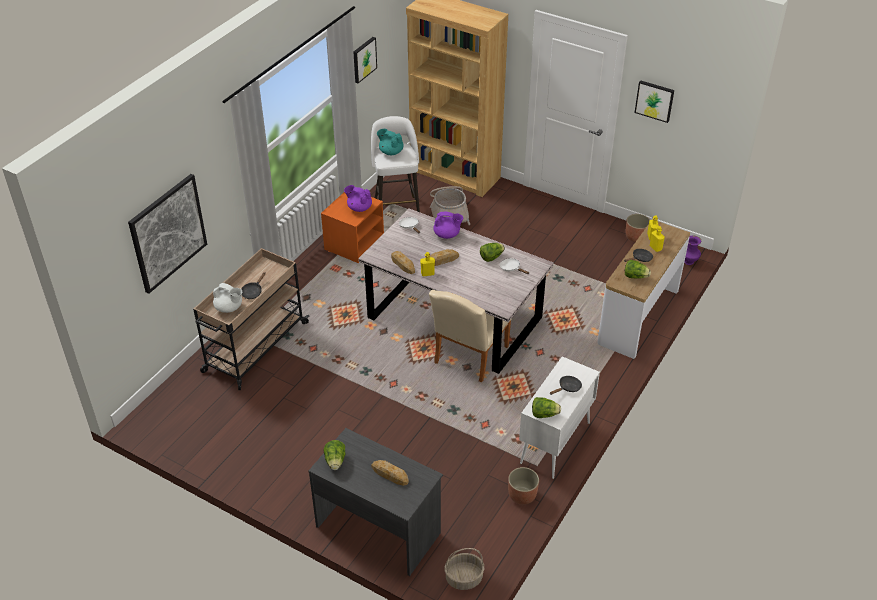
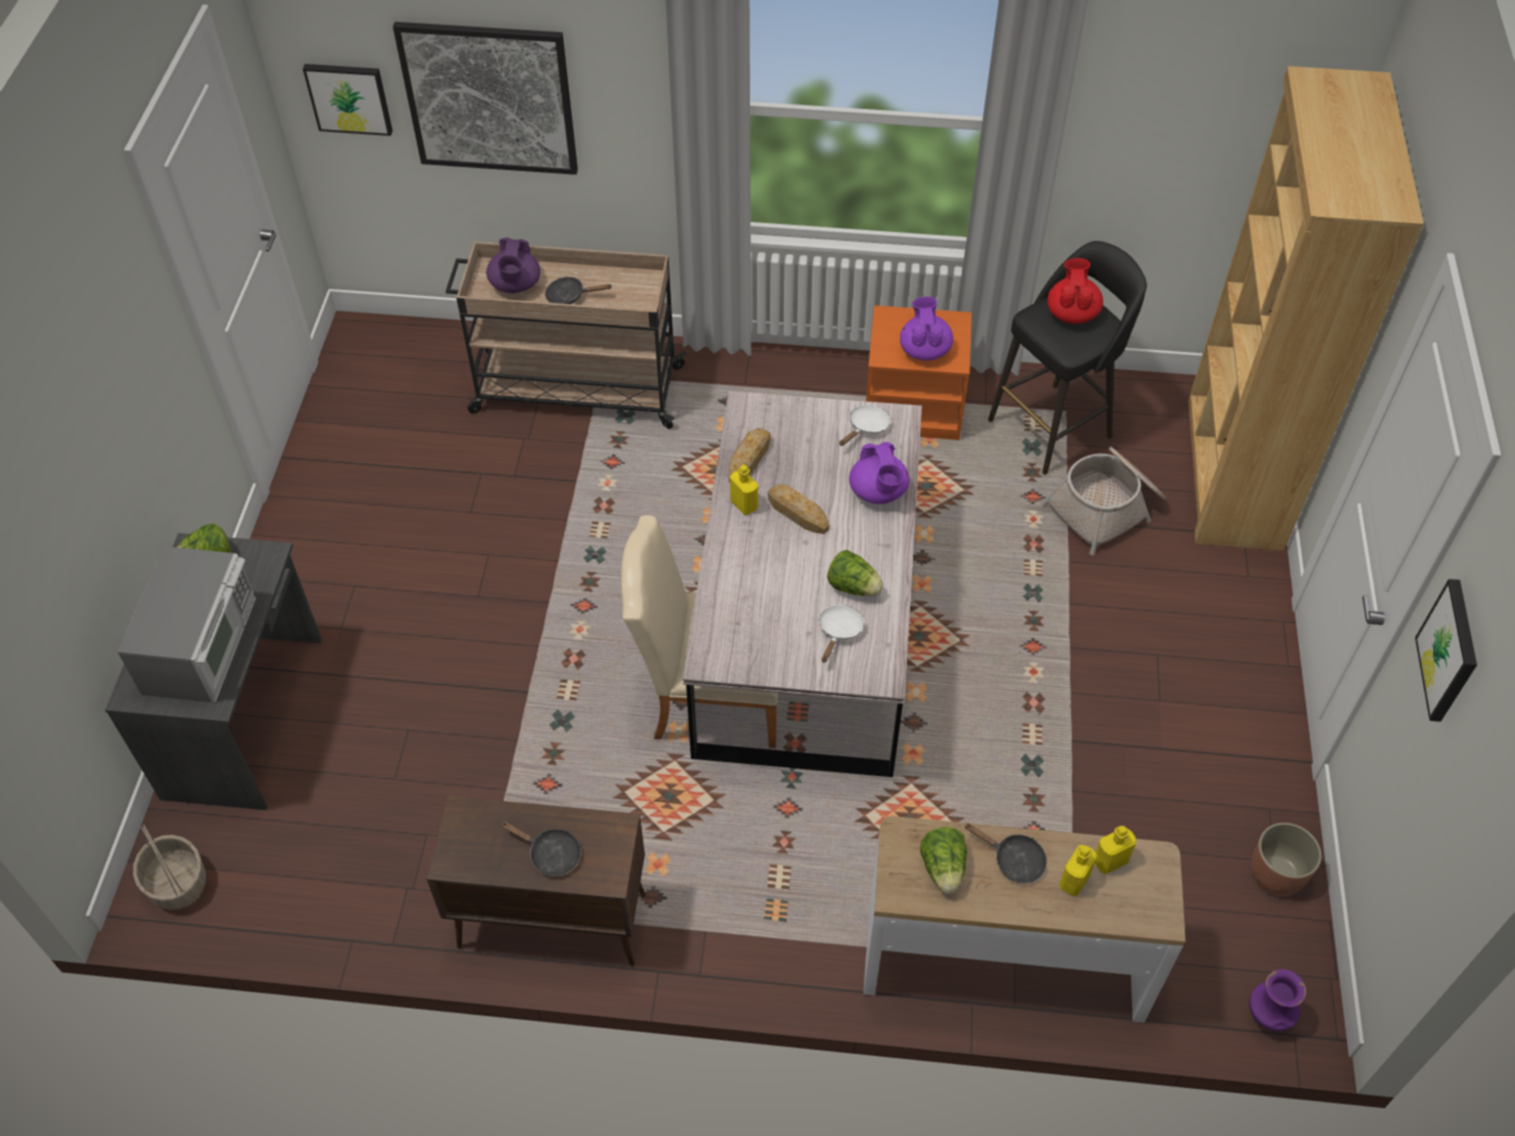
camera: 65 degrees right, 10 degrees up
(229, 308) = (515, 285): white teapot -> purple teapot
(363, 59) = (1143, 108): picture -> picture (349, 97)
(390, 152) = (1072, 313): turquoise teapot -> red teapot
(390, 474) = (202, 645): bread -> microwave
(396, 209) = (1053, 427): white stool -> black stool
(522, 495) = (396, 908): planter -> none
(544, 414) = (458, 836): lettuce -> none
(555, 443) = (550, 921): white cabinet -> brown cabinet

